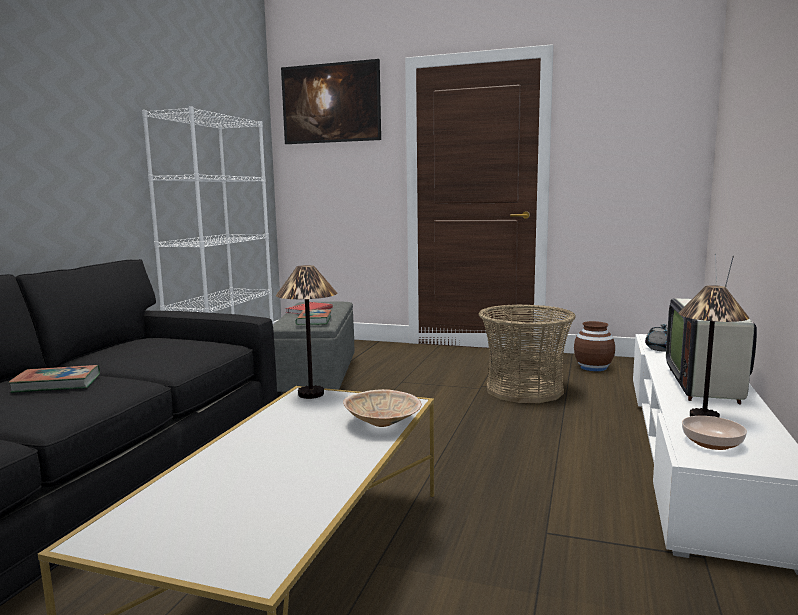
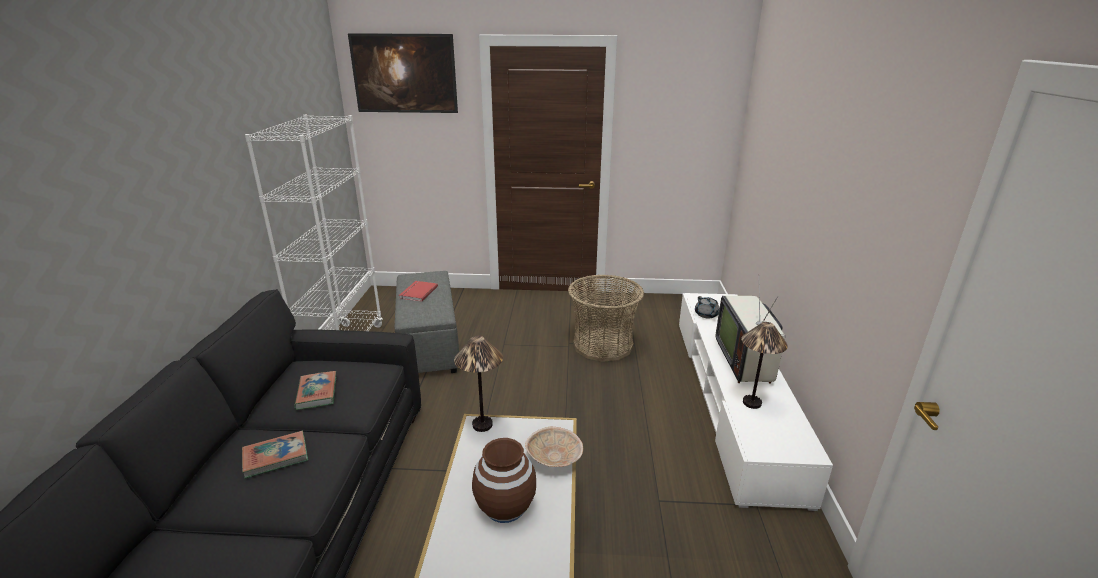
camera: 15 degrees left, 15 degrees up
(314, 320) = (432, 311): book -> book (317, 393)
(593, 367) = (646, 310): brown vase -> brown vase (505, 506)
(712, 443) = (762, 432): bowl -> none

